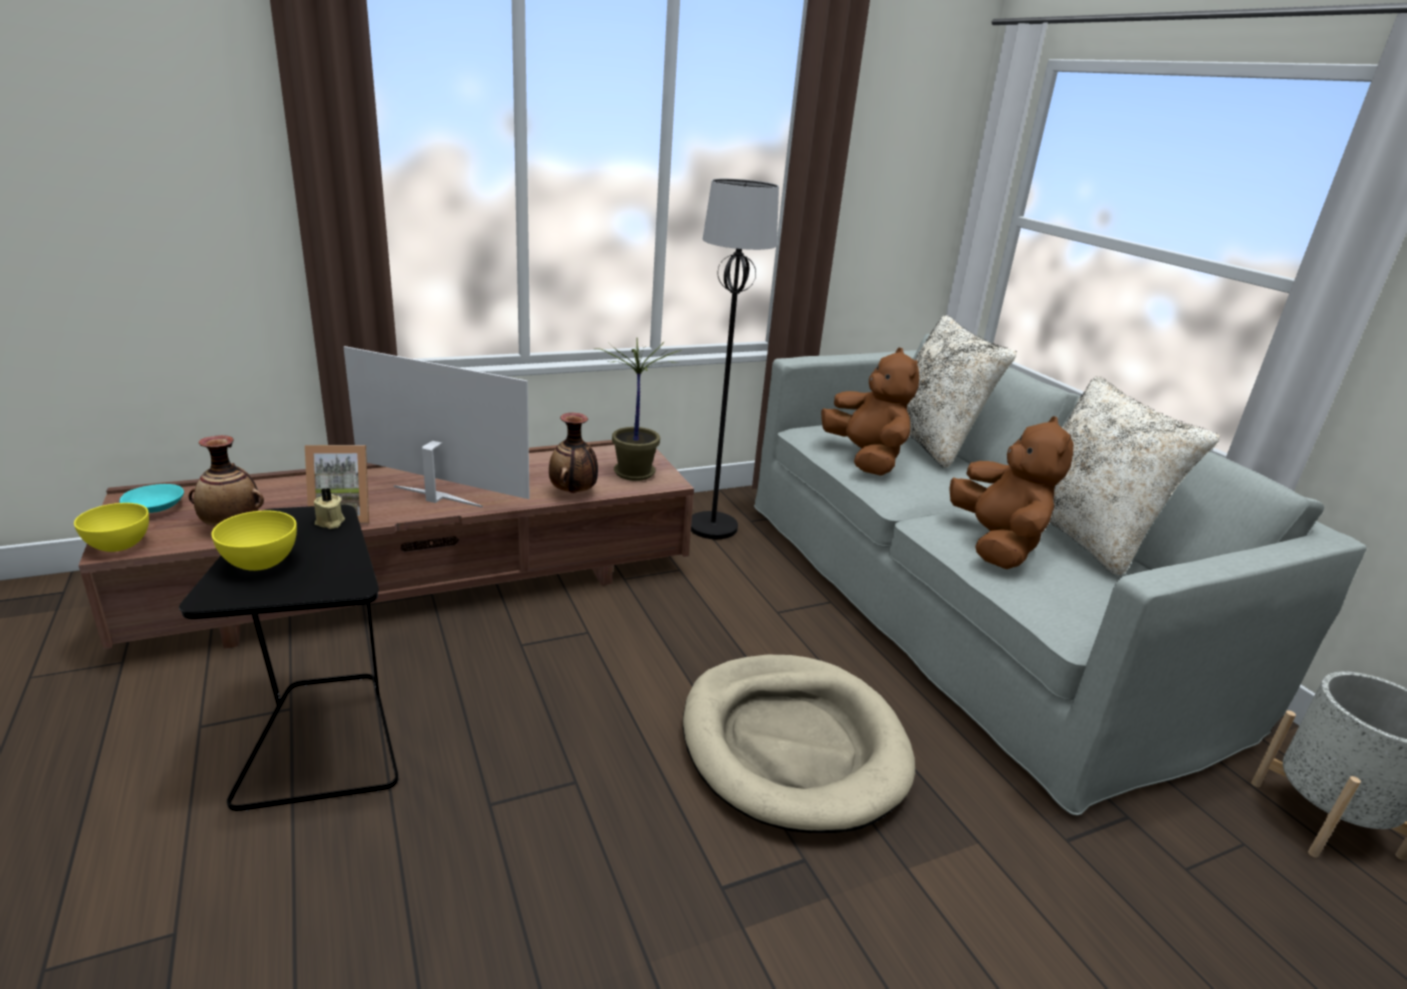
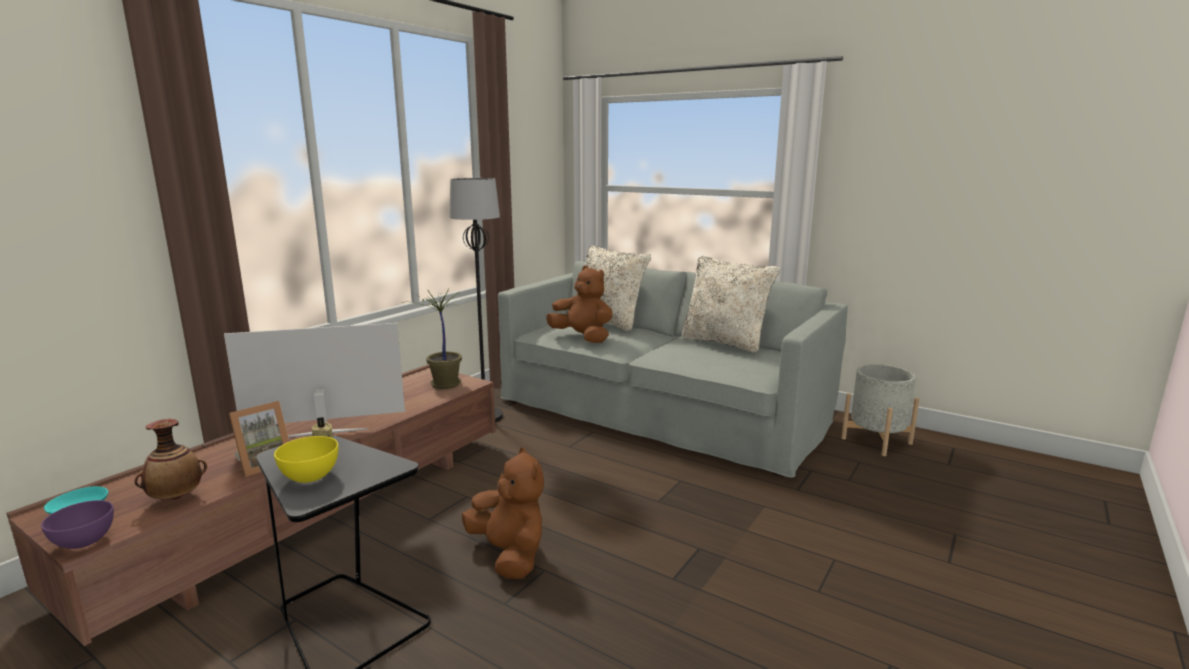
camera: 30 degrees left, 10 degrees down
(118, 545) = (83, 542): yellow bowl -> purple bowl
(574, 492) = (420, 404): vase -> none
(793, 745) = (642, 503): beige dog bed -> none
(996, 544) = (690, 356): brown plush toy -> brown plush toy (510, 555)

